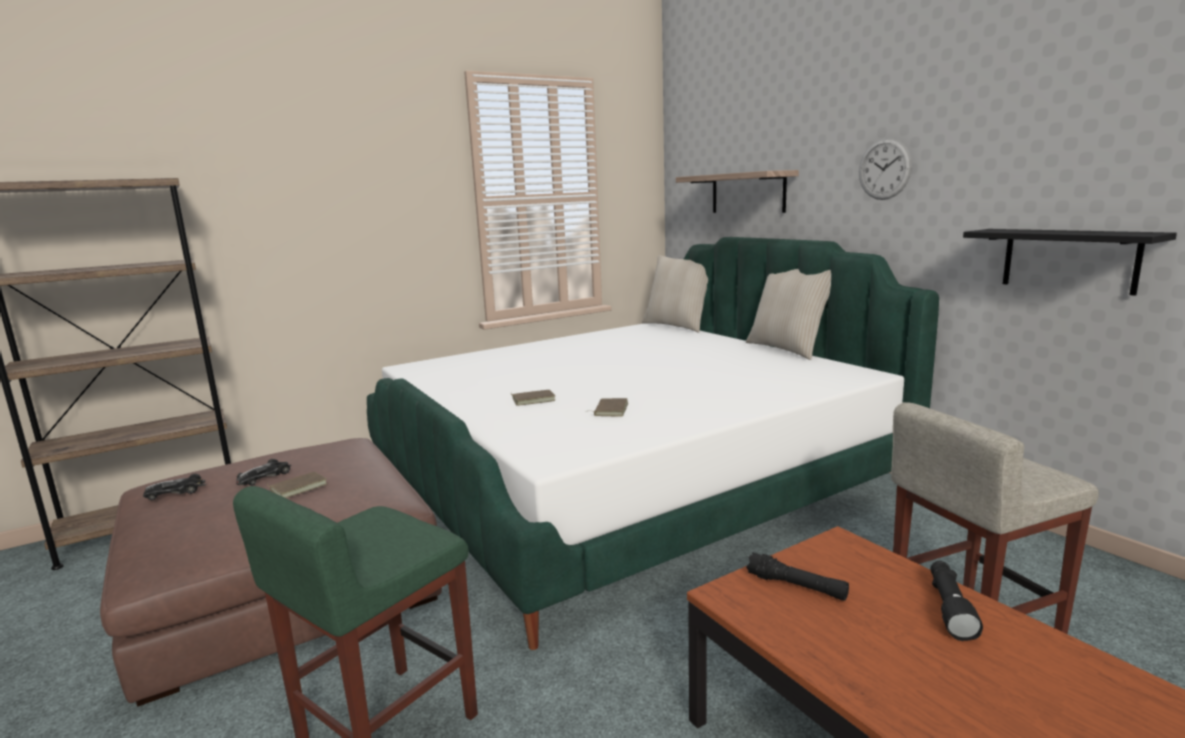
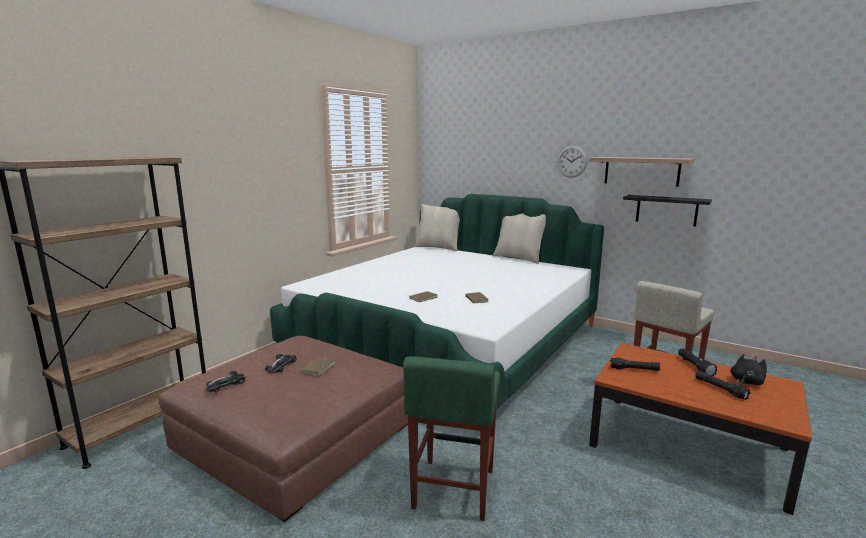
camera: 25 degrees left, 0 degrees up
(748, 193) = (483, 168): shelf -> shelf (641, 171)
(956, 677) = (720, 389): none -> black flashlight
(1050, 677) = (745, 382): none -> black plush toy

